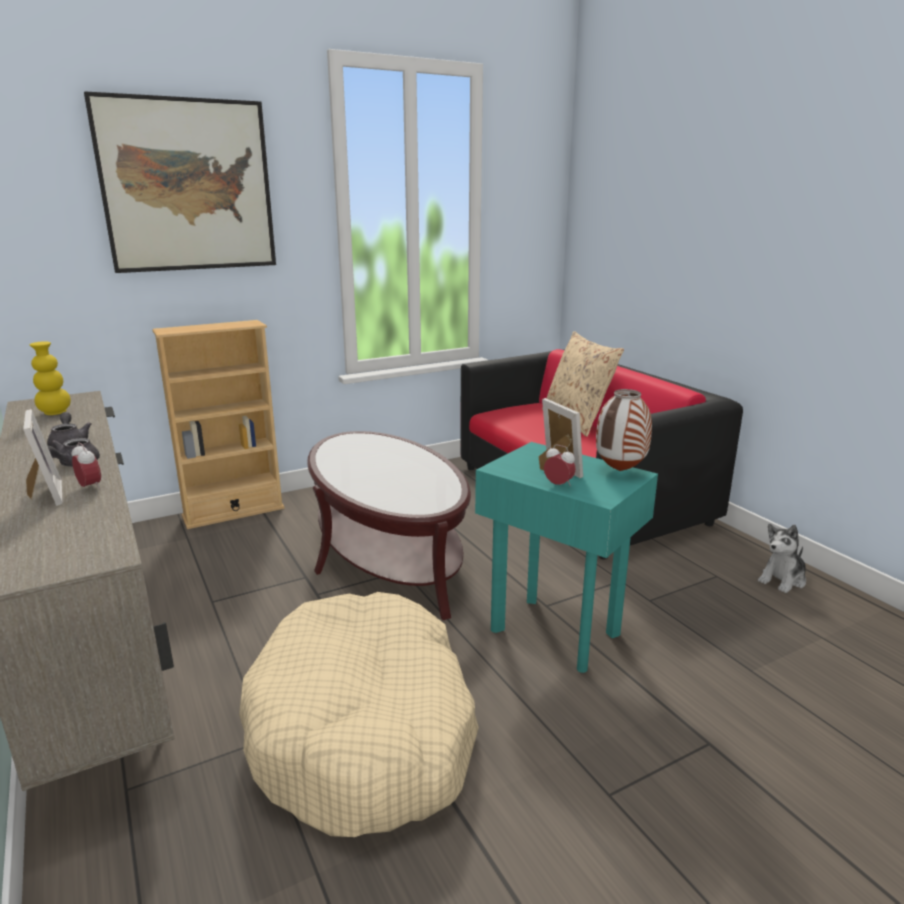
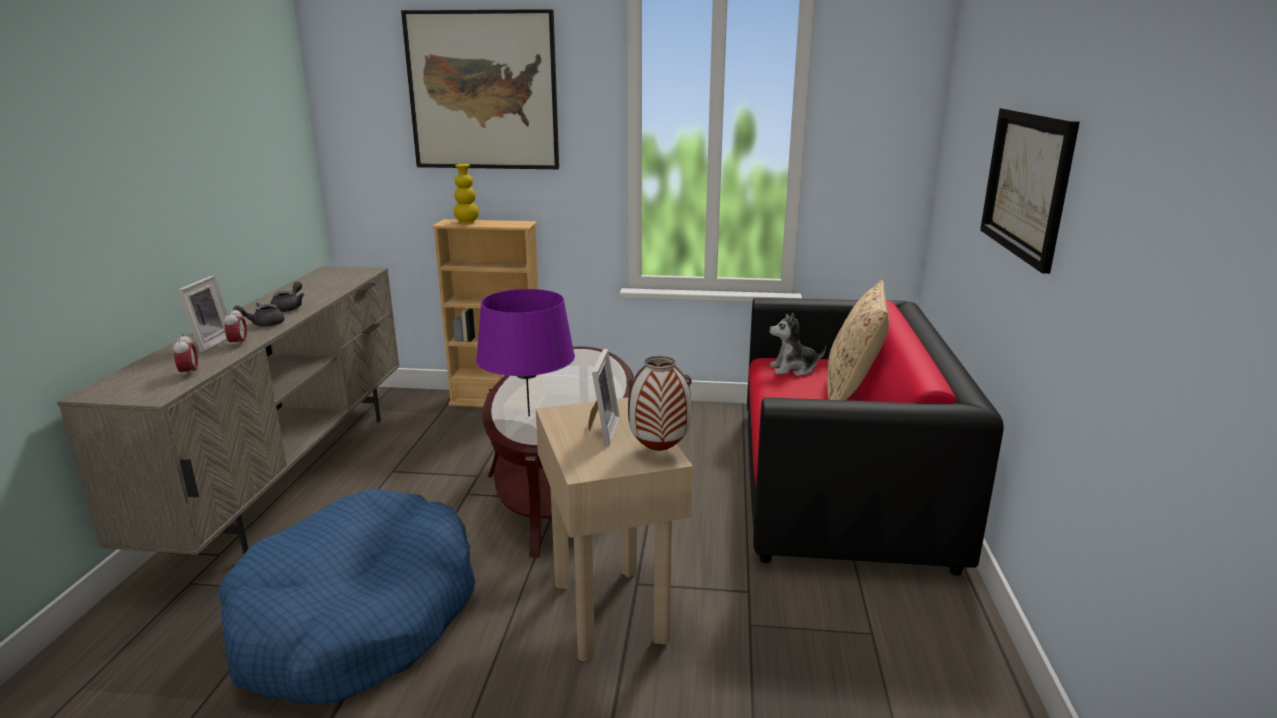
camera: 35 degrees right, 0 degrees up
(55, 413) = (328, 281): yellow vase -> yellow vase (467, 222)
(364, 730) = (357, 618): beige dog bed -> blue dog bed
(394, 493) = (529, 416): none -> purple table lamp
(555, 630) = (611, 610): turquoise side table -> beige side table
(558, 485) = (571, 445): alarm clock -> alarm clock (189, 373)
(727, 239) = (1027, 184): none -> picture
(782, 579) = (957, 675): plush toy -> plush toy (793, 369)

